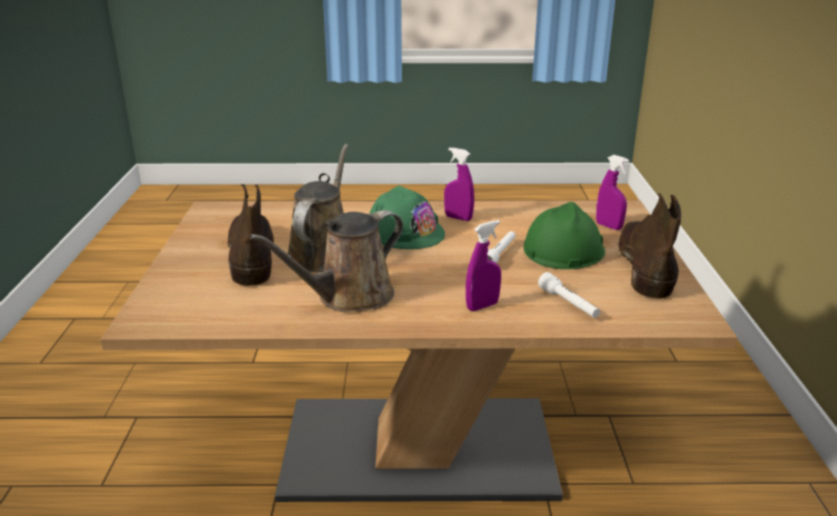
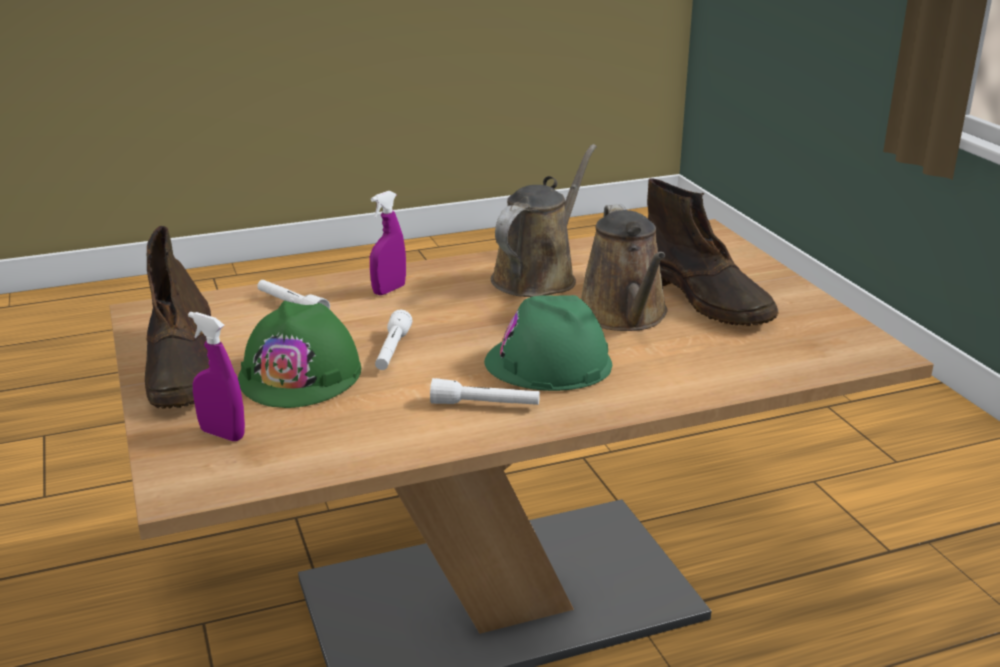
camera: 160 degrees right, 0 degrees up
(458, 218) = (485, 405): purple spray bottle -> white flashlight

